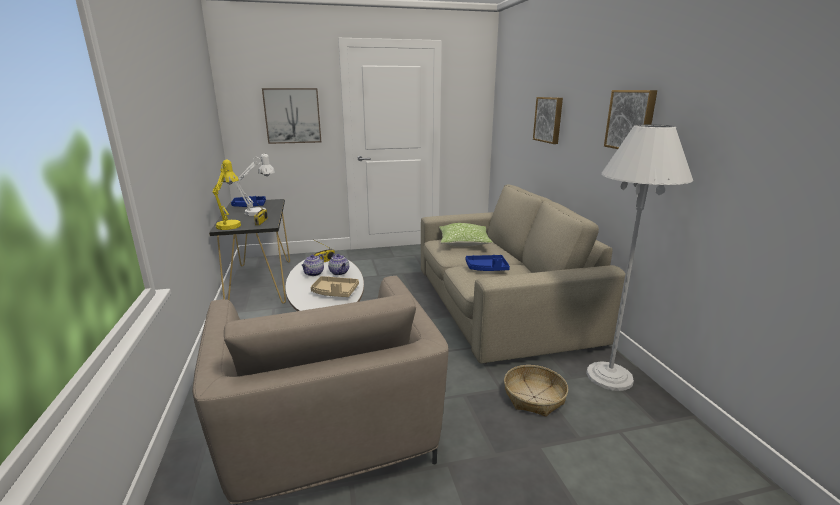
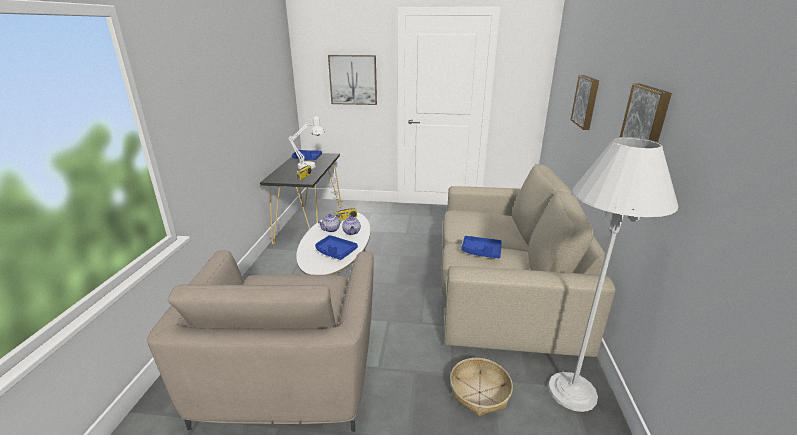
camera: 20 degrees right, 5 degrees up
(230, 225) = (280, 177): yellow table lamp -> none
(335, 292) = (335, 252): beige tray -> blue tray
(464, 243) = (479, 218): pillow -> none

